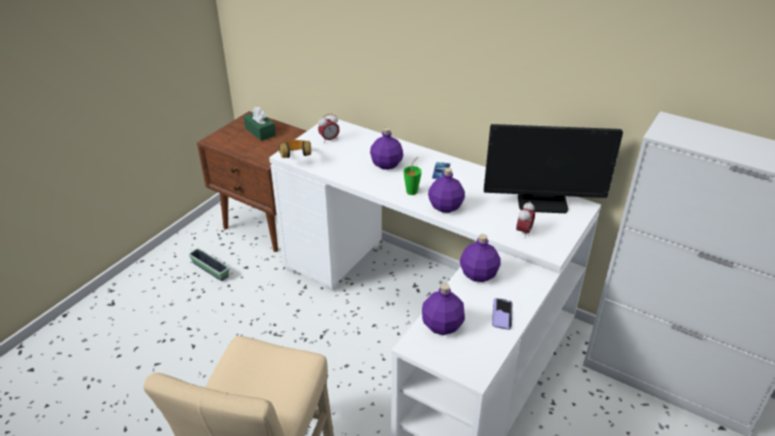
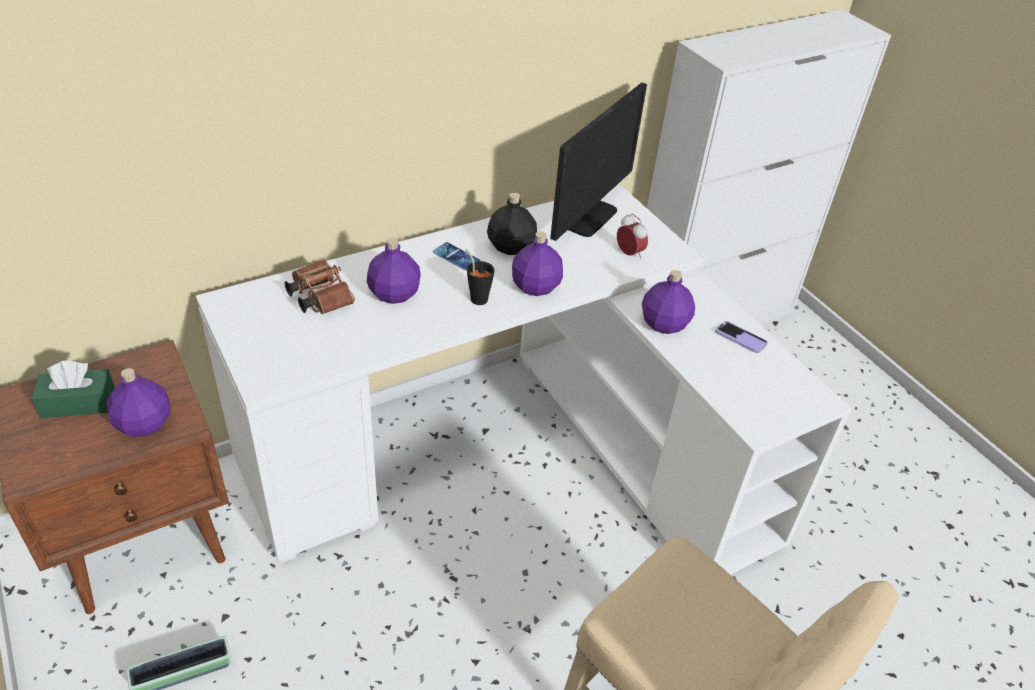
camera: 65 degrees left, 5 degrees up
(296, 158) = (283, 375): headphones -> none
(329, 140) = (268, 321): alarm clock -> none
(360, 145) = (319, 297): none -> brown binoculars
(413, 190) = (477, 297): green cup -> black cup
(441, 325) = (734, 392): purple bottle -> purple bottle (143, 424)
(473, 185) = (510, 247): none -> black bottle

